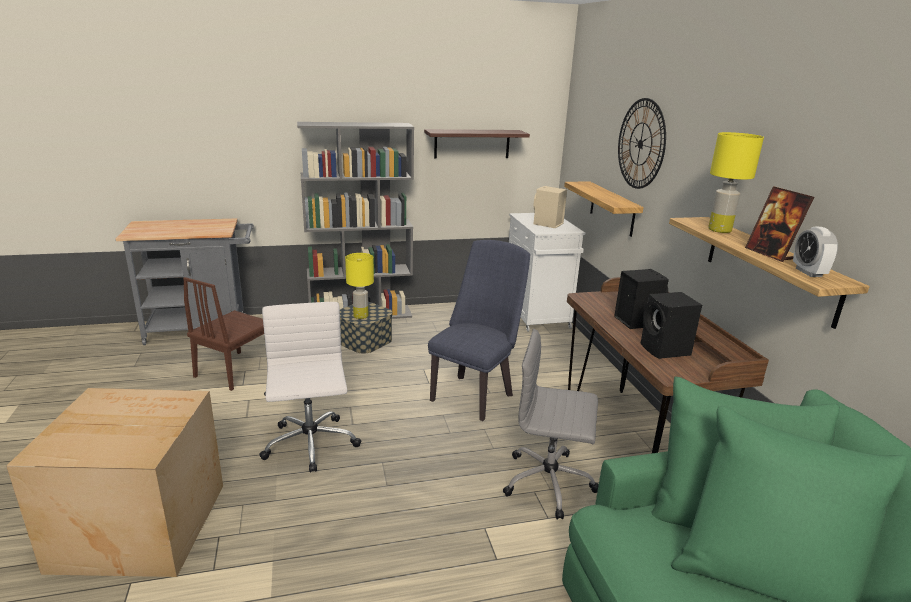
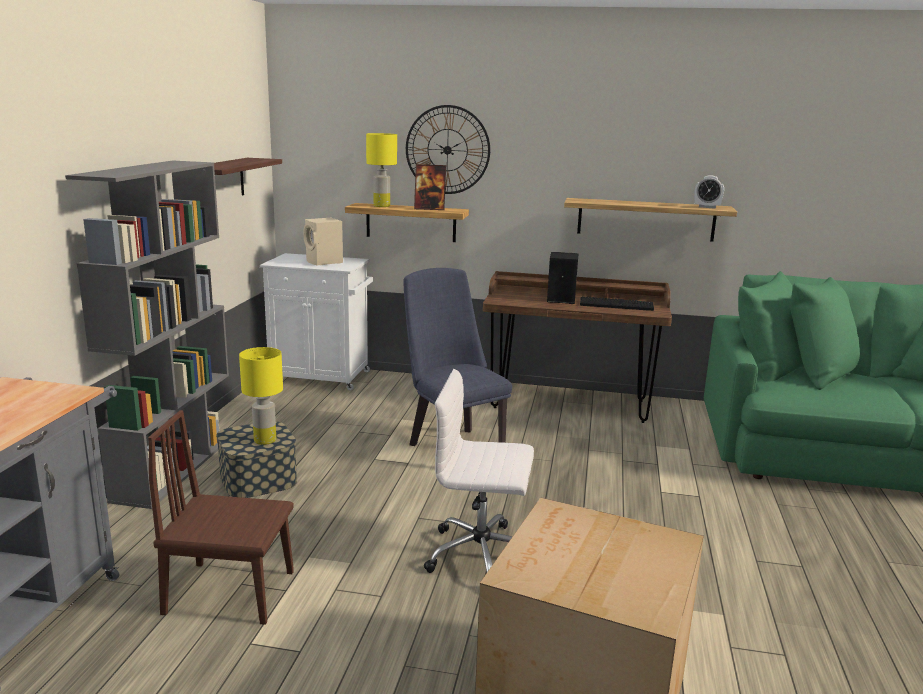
camera: 65 degrees left, 5 degrees down
(235, 370) = (230, 592): brown chair -> brown chair turned 135 degrees clockwise
(550, 482) = (614, 451): grey office chair -> none
(665, 350) = (617, 305): black speaker -> keyboard
(720, 230) = (607, 201): yellow table lamp -> yellow table lamp (382, 206)
(770, 254) = (668, 205): picture frame -> picture frame (429, 209)

